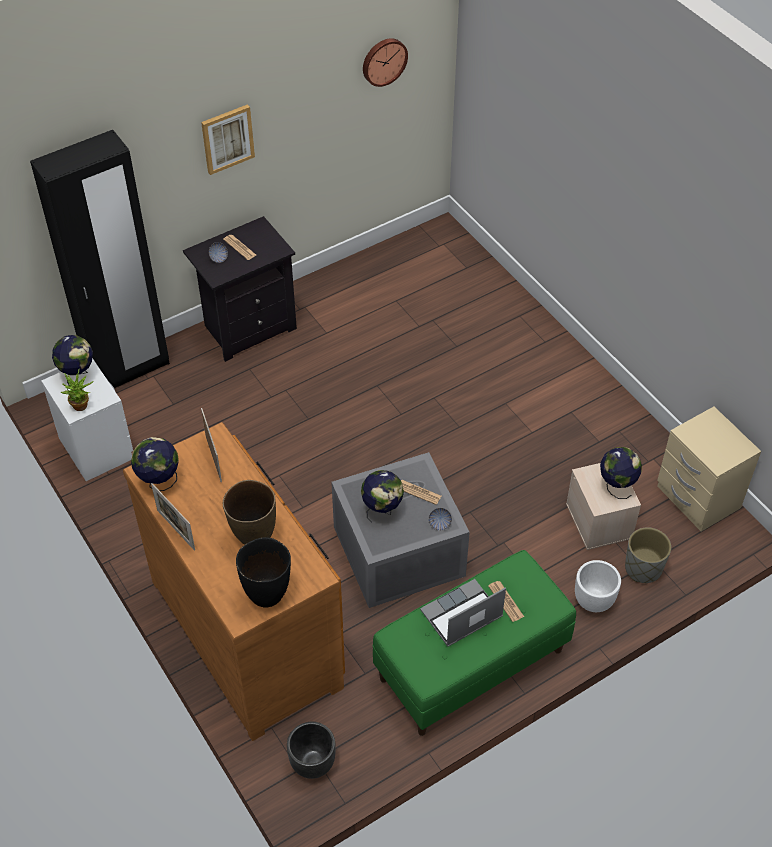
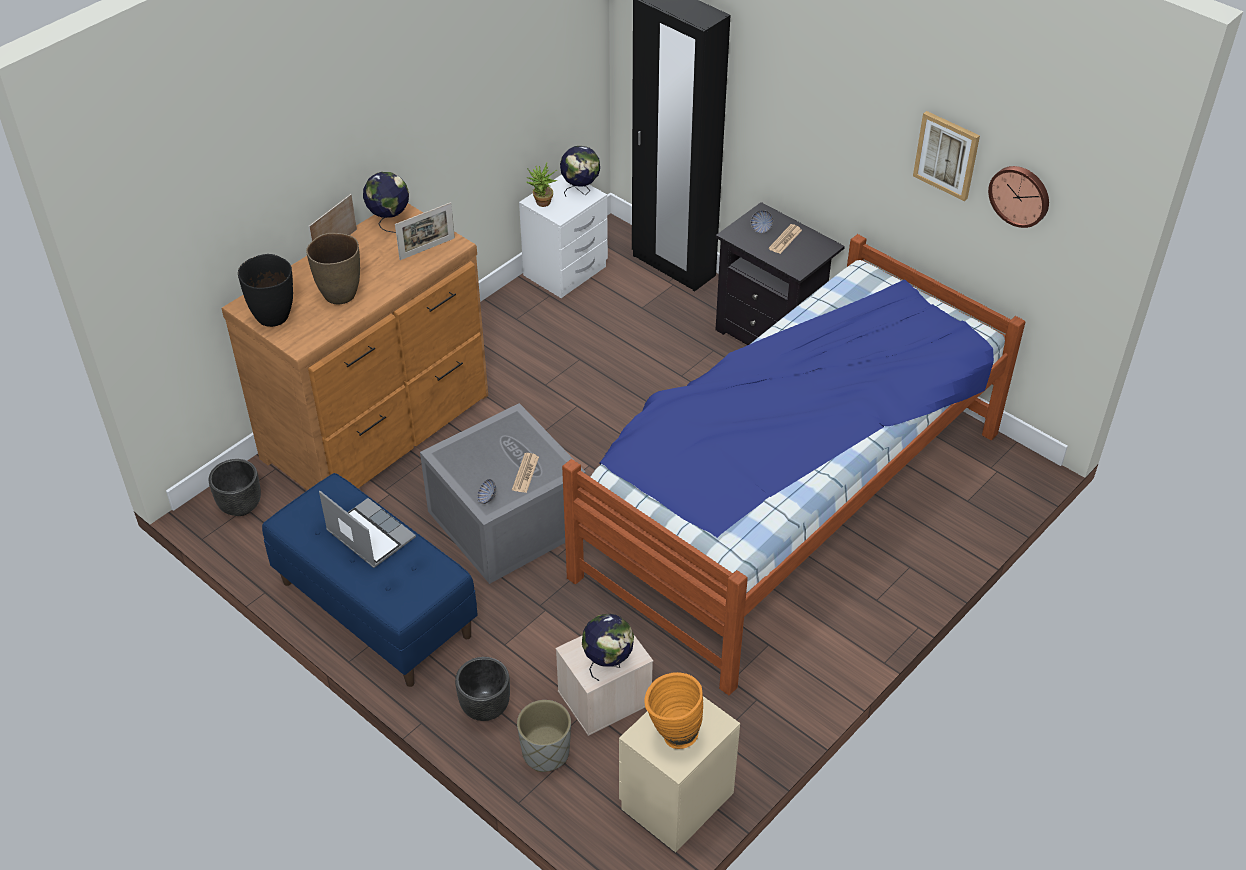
camera: 75 degrees right, 5 degrees down
(227, 138) = (832, 126): picture -> picture (947, 155)
(382, 510) = (492, 449): globe -> none
(436, 365) = (788, 502): none -> bed
(471, 665) = (374, 609): green bench -> blue bench
(506, 601) = (395, 569): newspaper -> none
(594, 601) = (484, 708): white planter -> black planter
(718, 445) = (672, 734): none -> orange vase

